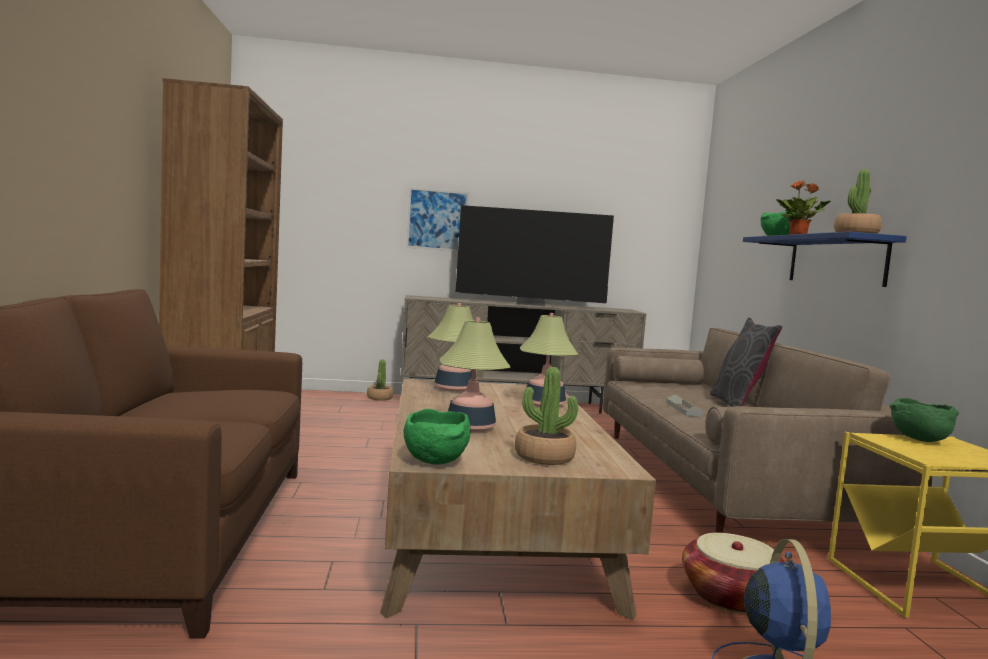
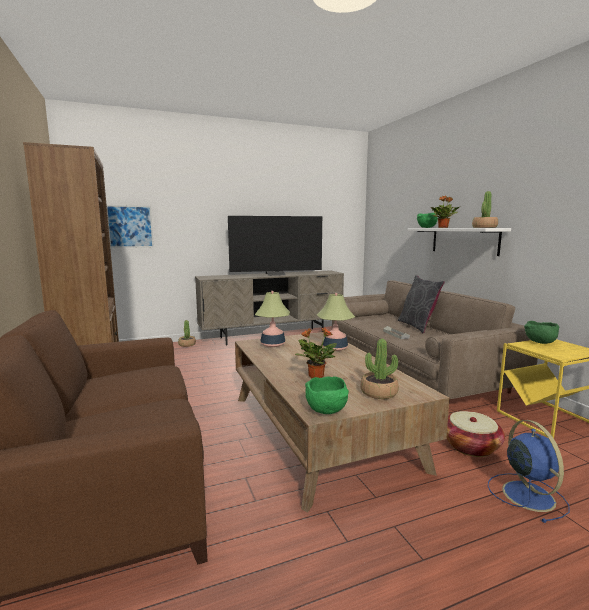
camera: 15 degrees left, 5 degrees up
(437, 220) = (210, 225): picture -> picture (130, 226)
(470, 427) = (315, 376): table lamp -> potted plant
(835, 260) = (464, 240): blue shelf -> white shelf

